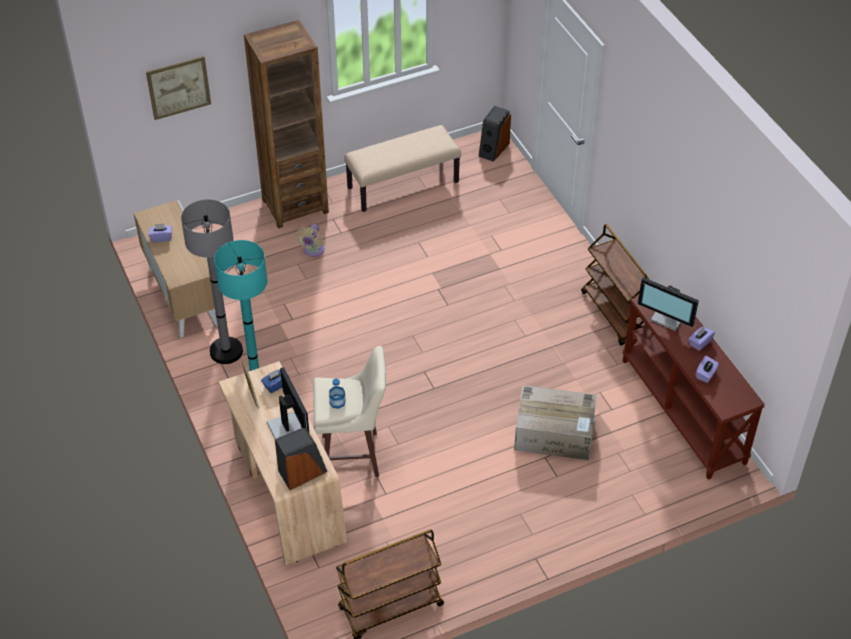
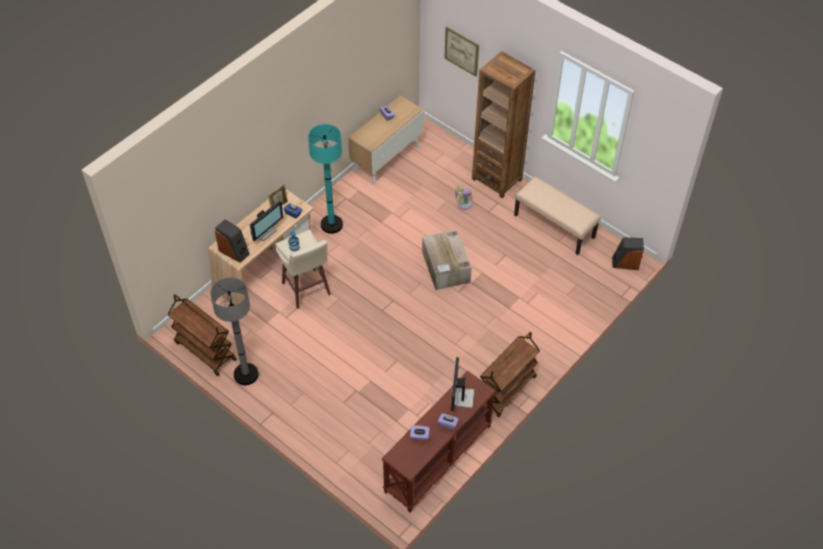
camera: 65 degrees right, 5 degrees up
(226, 351) = (355, 197): grey floor lamp -> grey floor lamp (246, 374)
(555, 433) = (378, 389): cardboard box -> cardboard box (446, 267)

